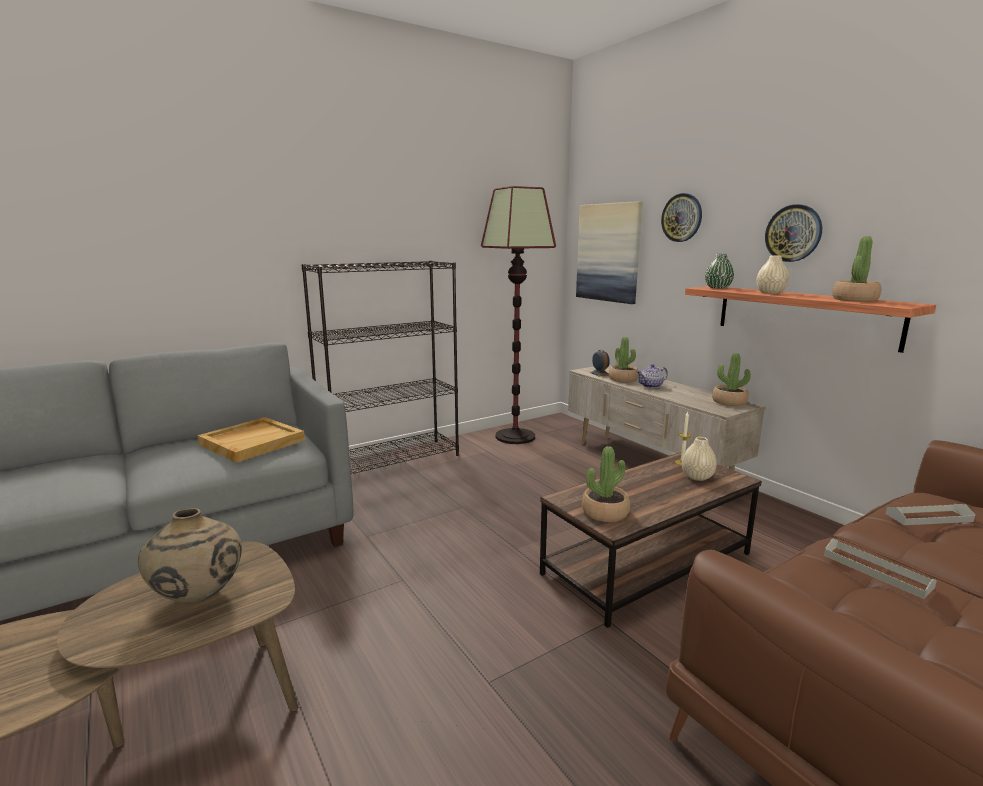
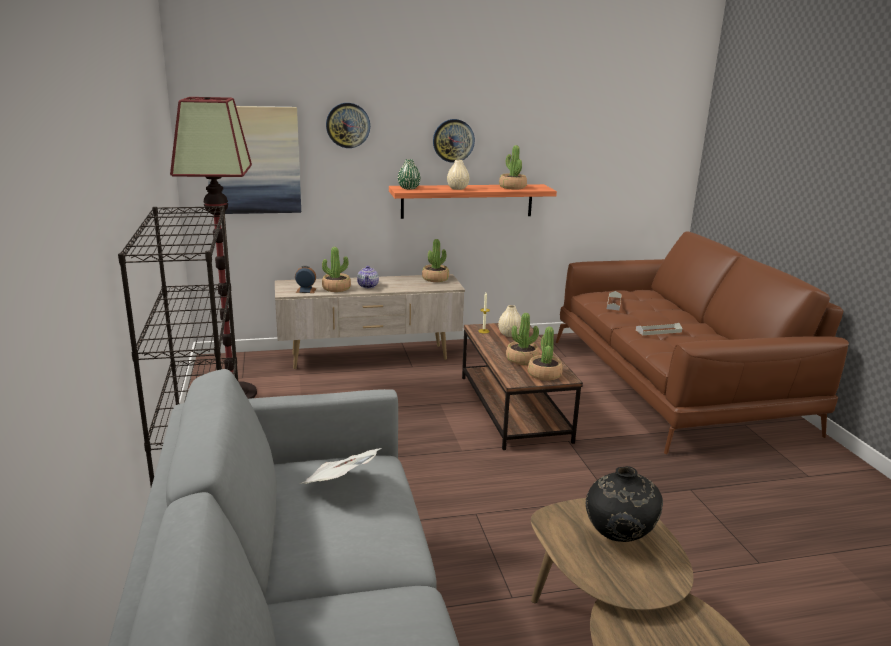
camera: 70 degrees left, 5 degrees up
(198, 598) = (618, 538): beige vase -> black vase
(252, 442) = (340, 484): beige tray -> newspaper
(631, 493) = (522, 359): none -> potted plant

